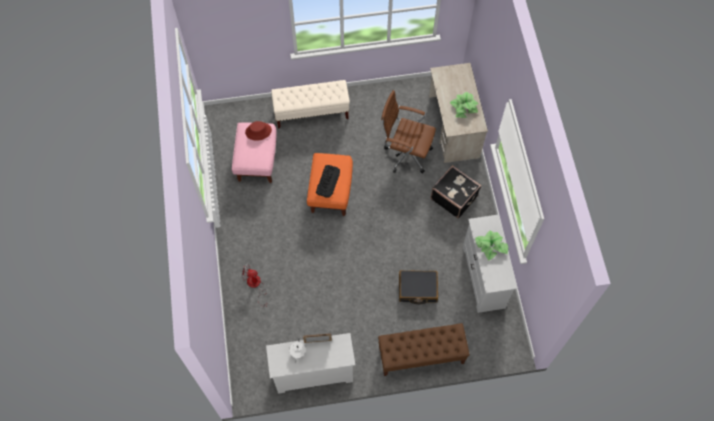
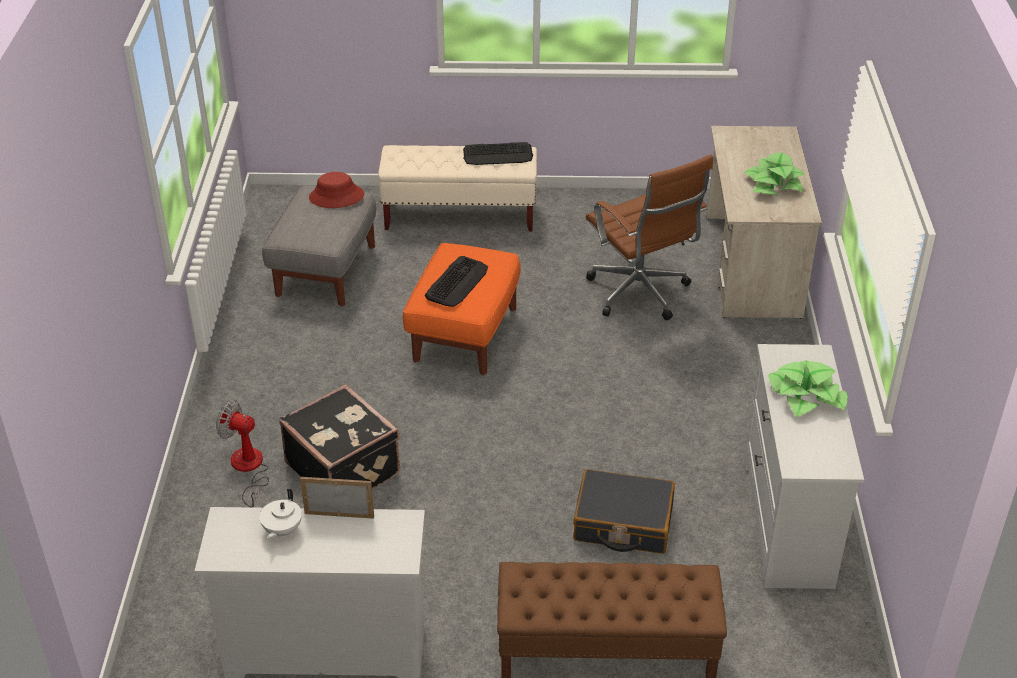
camera: 10 degrees right, 25 degrees down
(257, 160) = (326, 270): pink ottoman -> grey ottoman
(328, 90) = (498, 155): none -> keyboard
(405, 154) = (641, 295): brown office chair -> brown office chair turned 150 degrees counterclockwise
(454, 197) = (736, 374): black suitcase -> black suitcase (344, 468)

